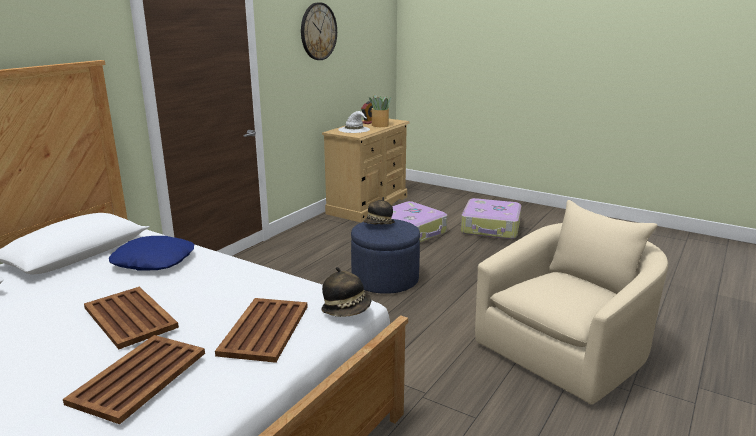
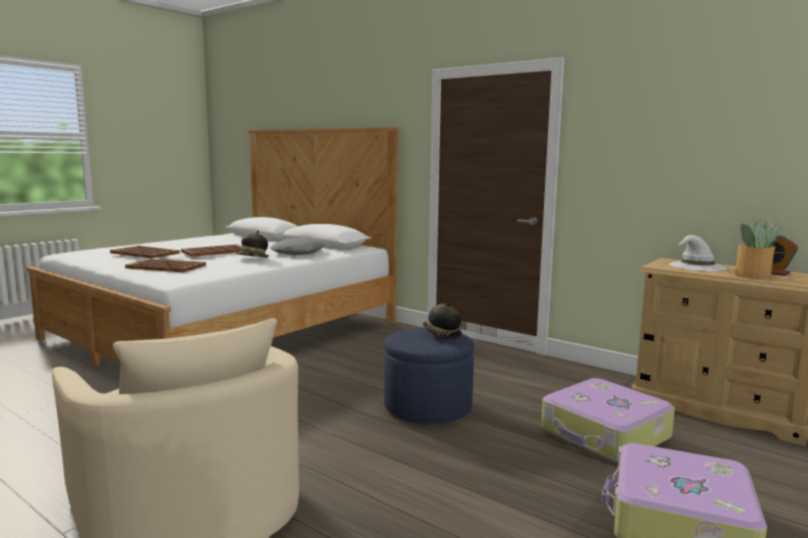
camera: 95 degrees right, 10 degrees down
(154, 261) = (298, 253): blue pillow -> grey pillow
(318, 31) = (686, 111): wall clock -> none
(347, 310) = (167, 278): hat -> hat (253, 258)

